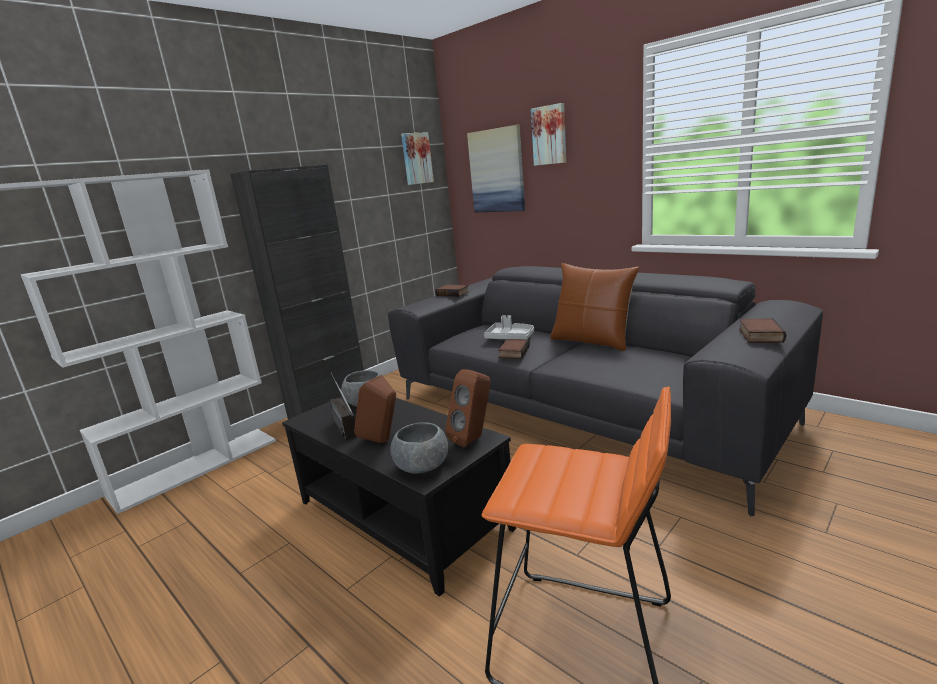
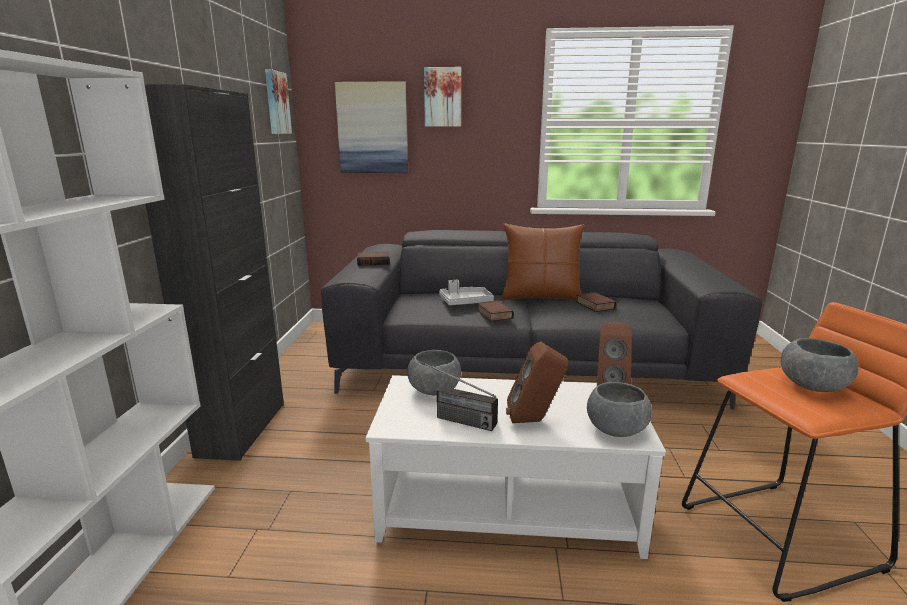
camera: 40 degrees left, 0 degrees up
(403, 514) = (507, 504): black coffee table -> white coffee table
(579, 477) = (813, 386): none -> grey bowl
(759, 335) = (709, 272): book -> book (594, 305)

